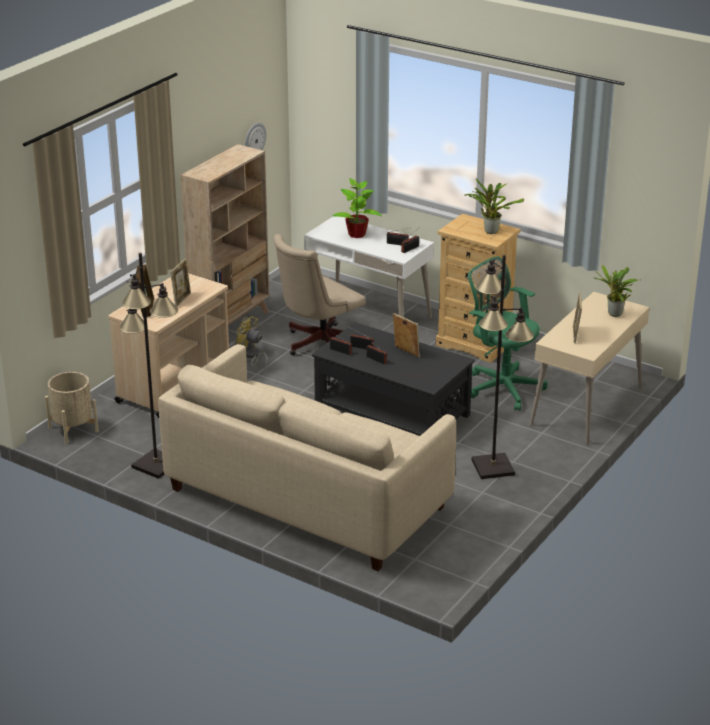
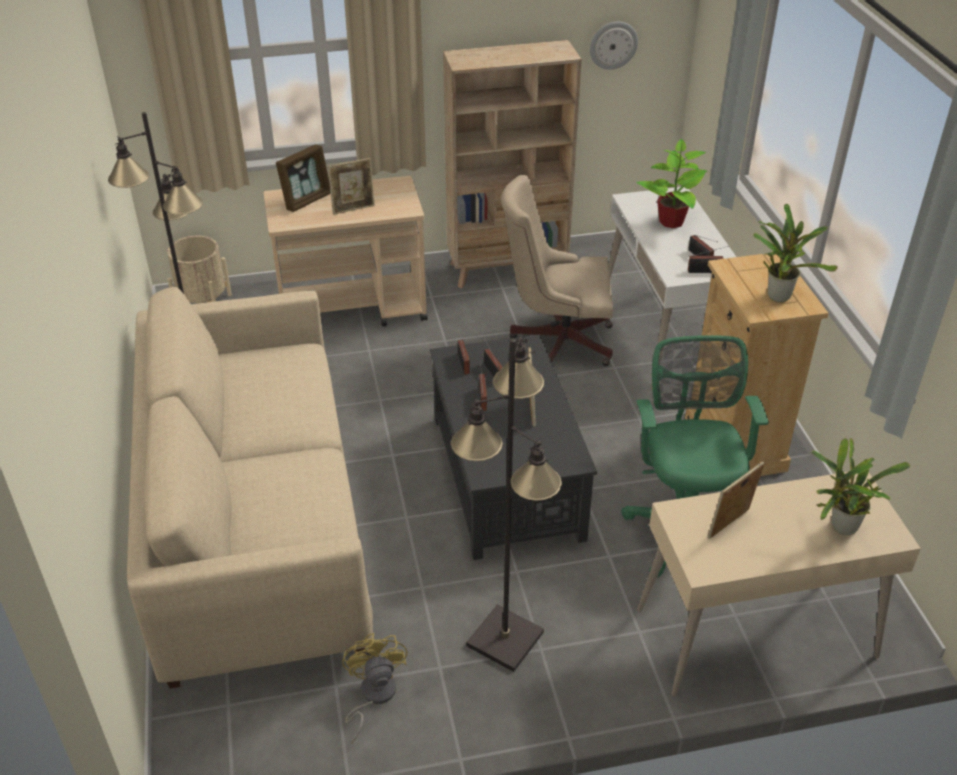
camera: 45 degrees right, 10 degrees up
(252, 356) = (472, 317): yellow fan -> yellow fan (373, 696)

